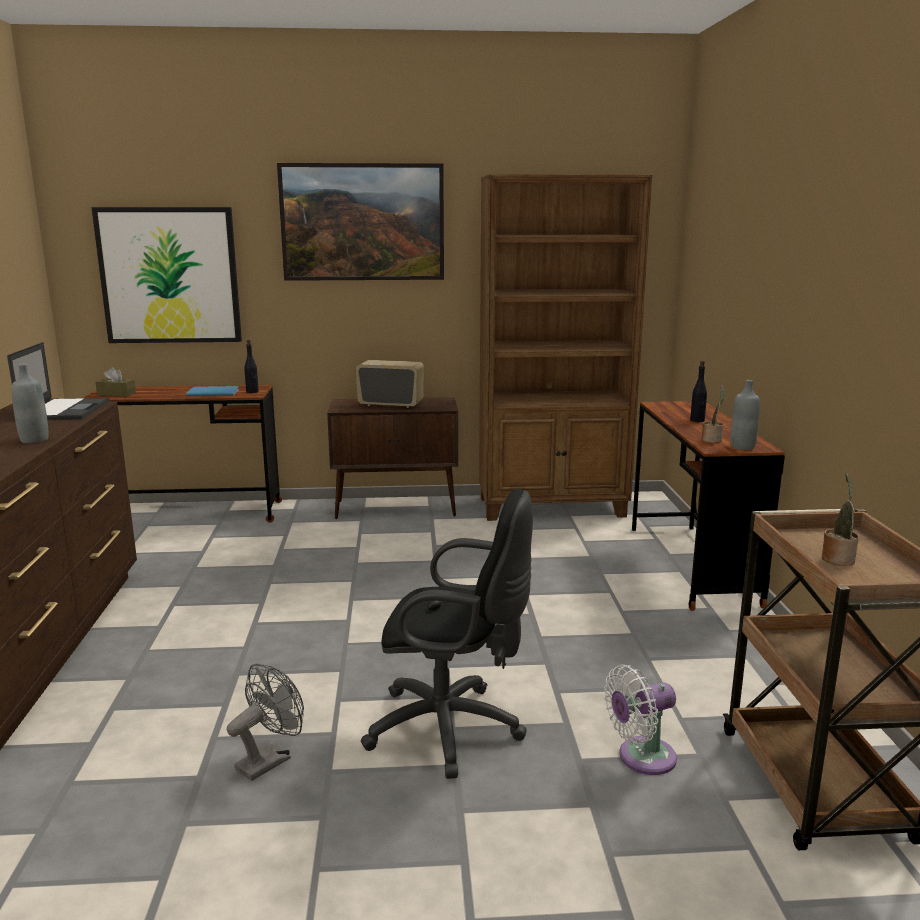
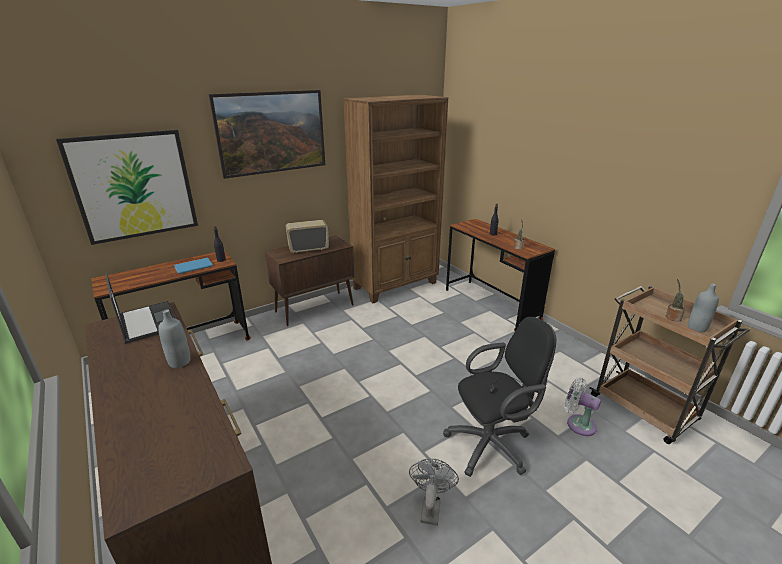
camera: 30 degrees left, 10 degrees up
(116, 394) = (117, 284): brown tissue box -> none
(641, 758) = (578, 424): white fan -> white fan turned 90 degrees clockwise
(742, 447) = (535, 249): grey bottle -> grey bottle (697, 328)

